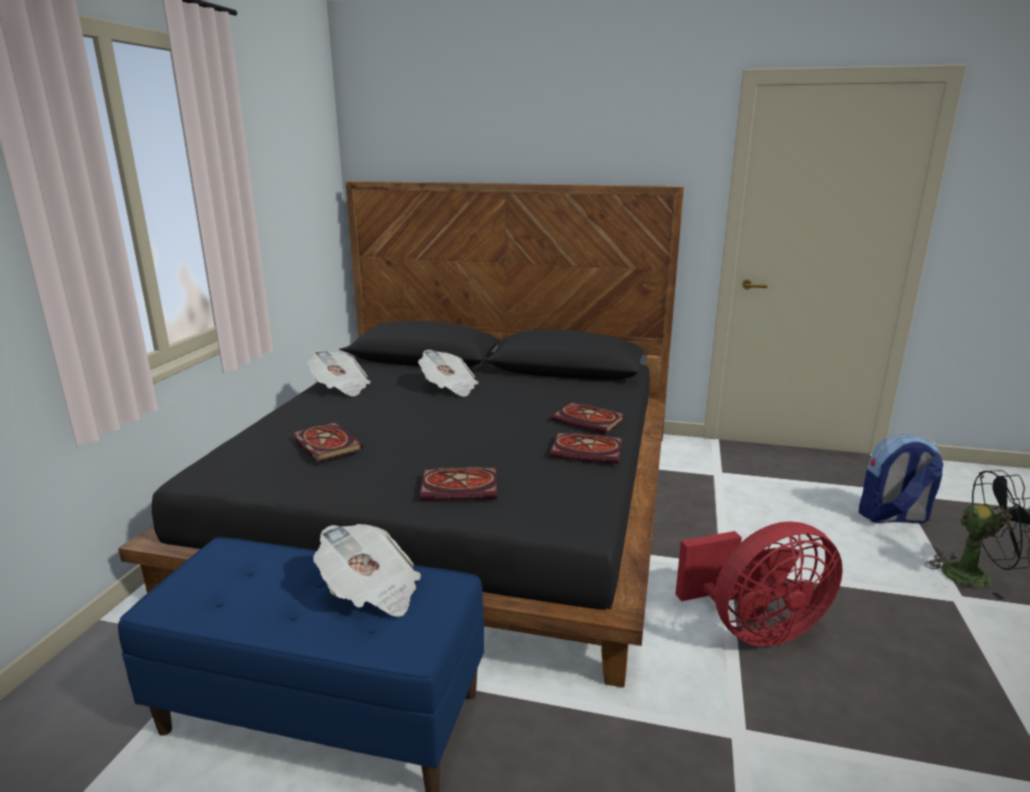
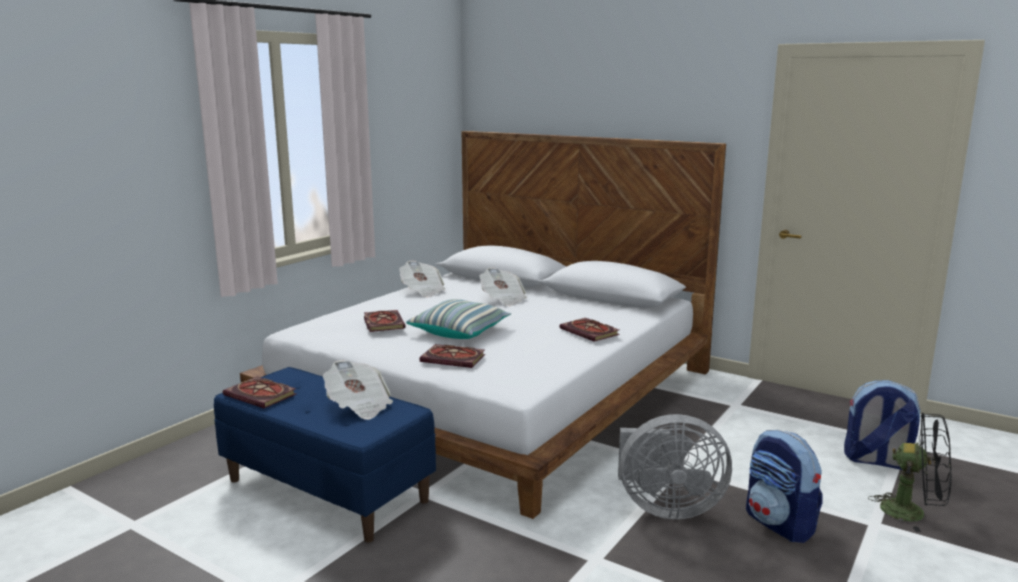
camera: 20 degrees right, 5 degrees down
(433, 442) = (460, 332): none -> pillow
(456, 503) = (493, 392): black bed -> white bed
(588, 451) = (568, 350): book -> book (262, 395)
(754, 628) = (666, 507): red fan -> grey fan
(879, 622) = (780, 524): none -> backpack

